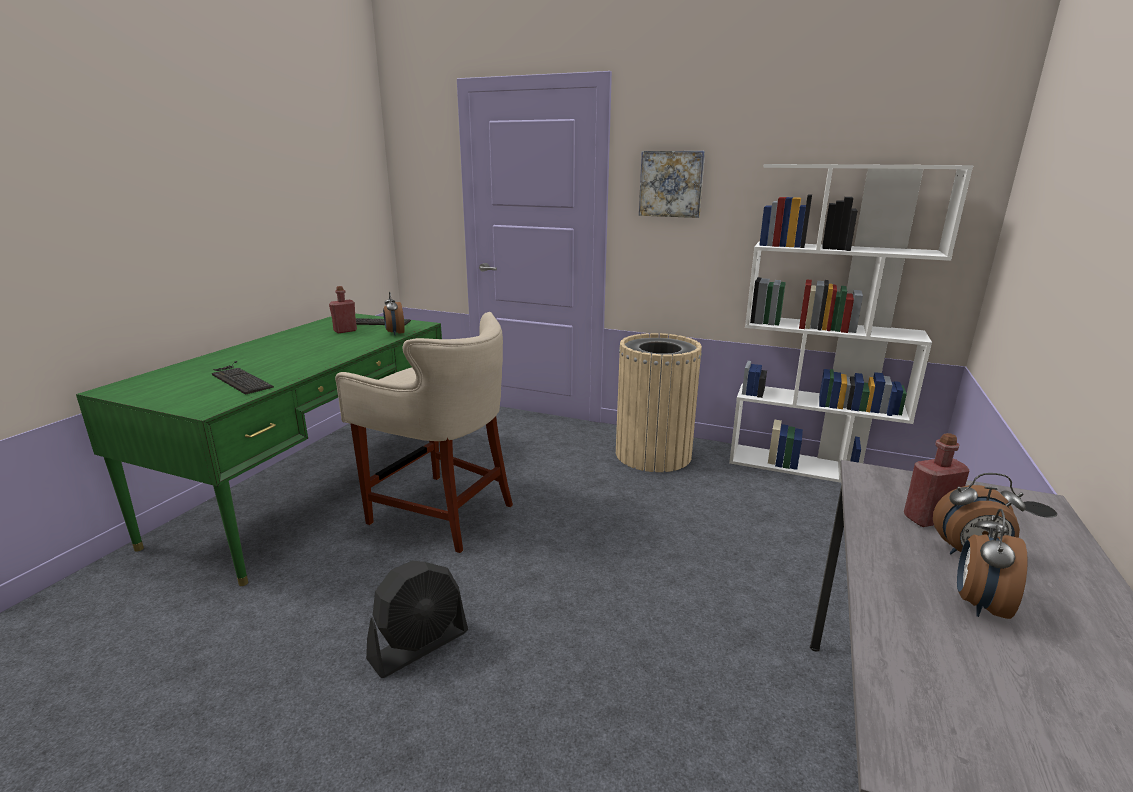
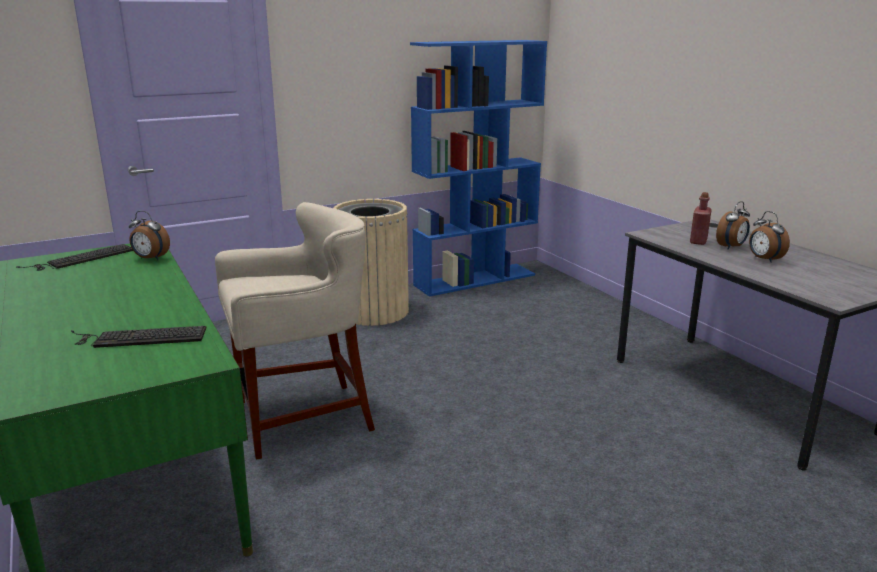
camera: 50 degrees left, 0 degrees up
(345, 331) = (83, 273): red bottle -> none
(419, 645) = (461, 483): black fan -> none
(671, 184) = (332, 62): picture -> none
(810, 467) = (475, 279): white bookcase -> blue bookcase

